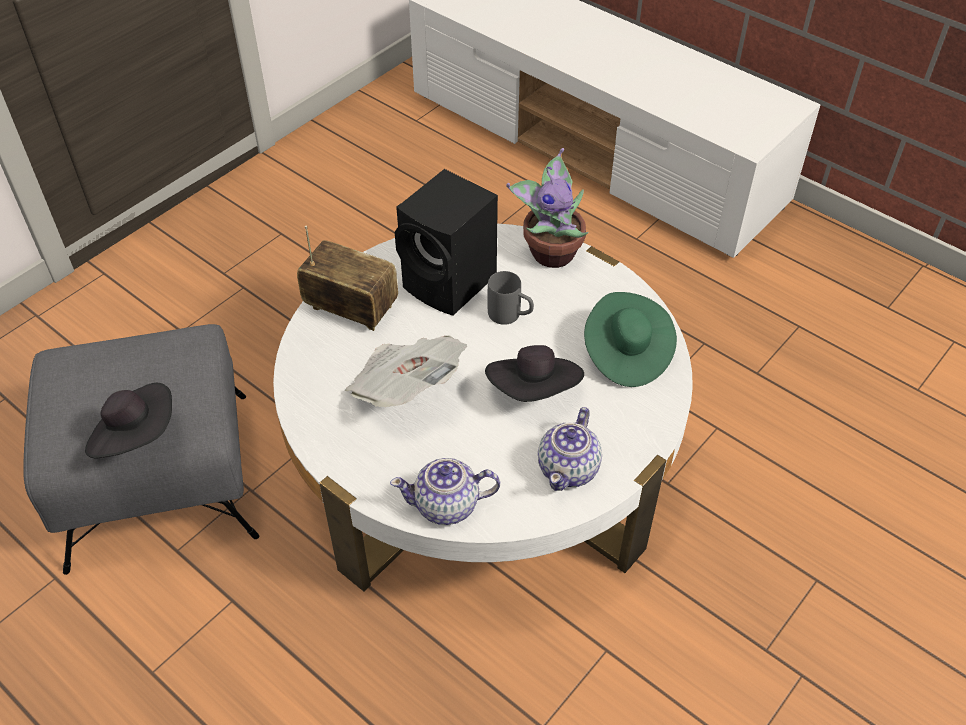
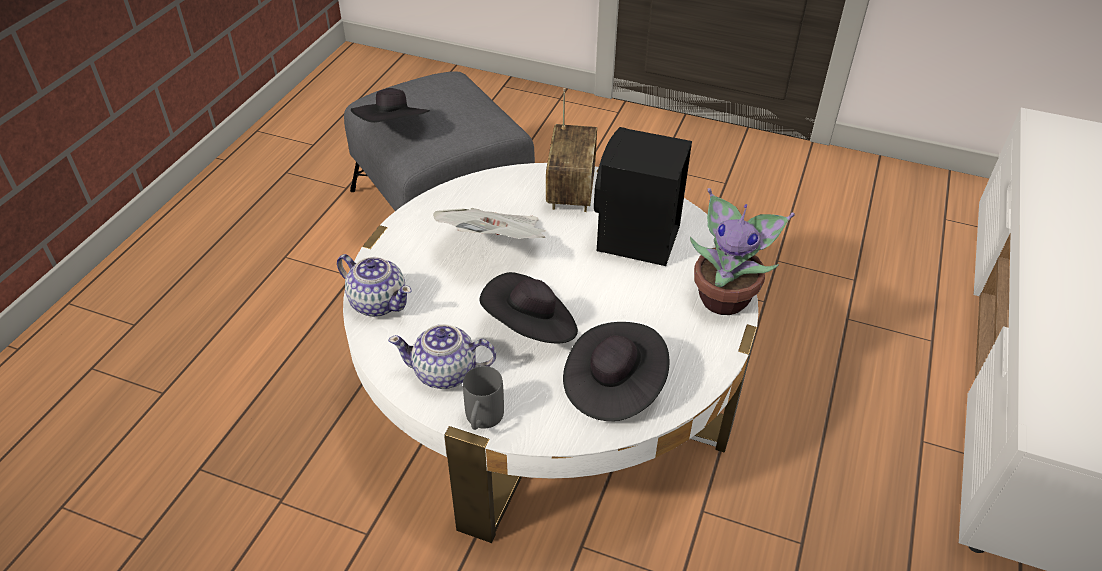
camera: 70 degrees right, 5 degrees down
(447, 505) = (378, 302): teapot -> teapot turned 150 degrees clockwise
(510, 316) = (618, 289): grey mug -> grey mug (482, 421)
(626, 354) = (613, 386): green hat -> black hat

